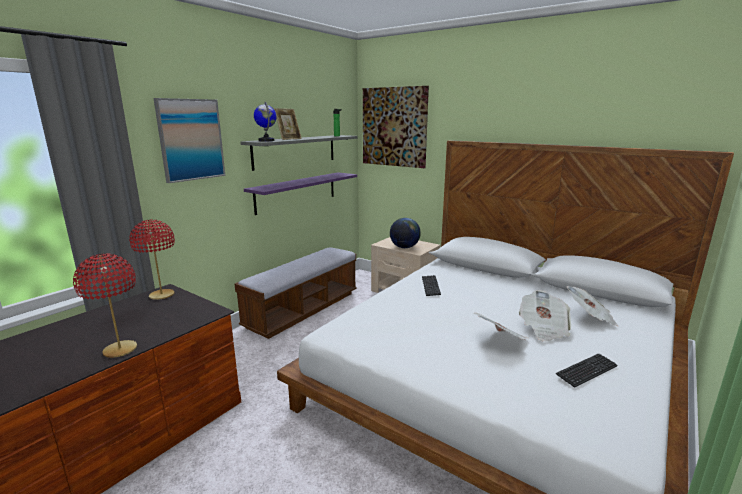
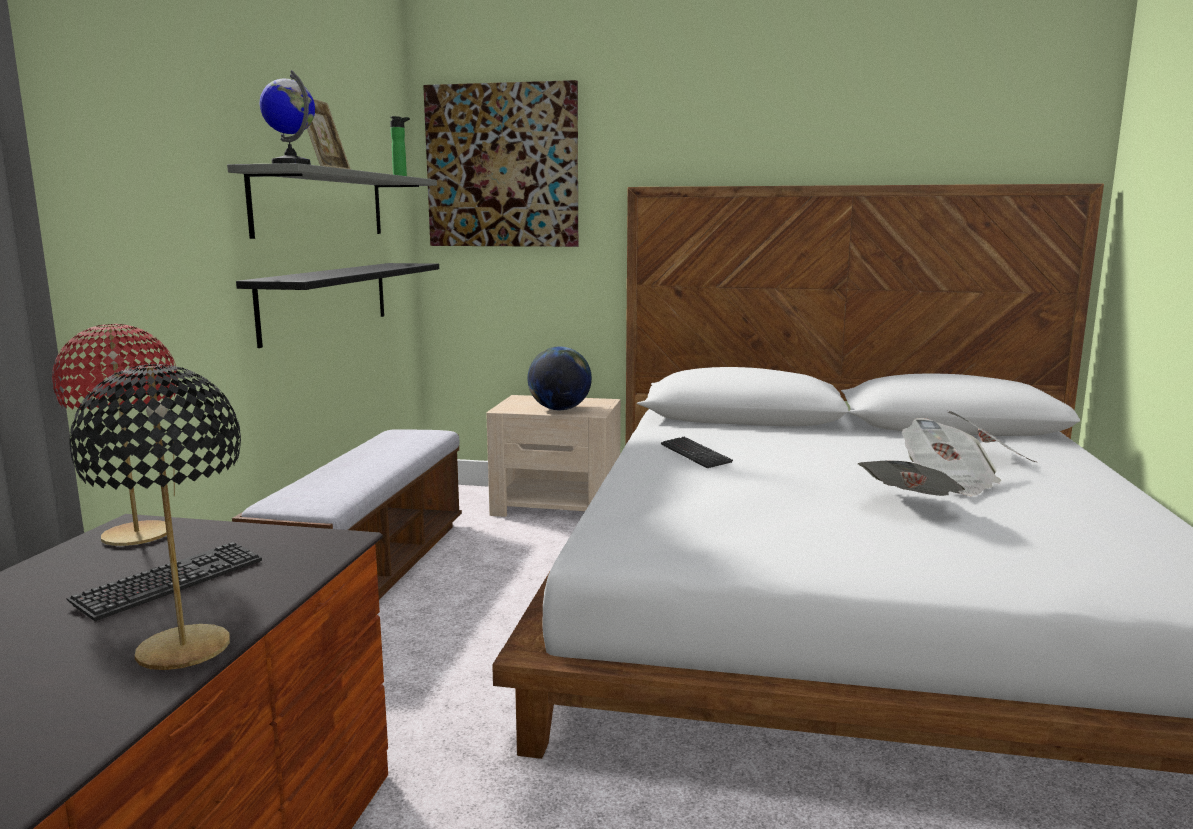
camera: 25 degrees left, 5 degrees down
(120, 349) = (184, 649): red table lamp -> black table lamp
(191, 140) = (133, 142): picture -> none
(297, 192) = (326, 300): purple shelf -> black shelf
(586, 371) = (1078, 520): keyboard -> keyboard (171, 583)

